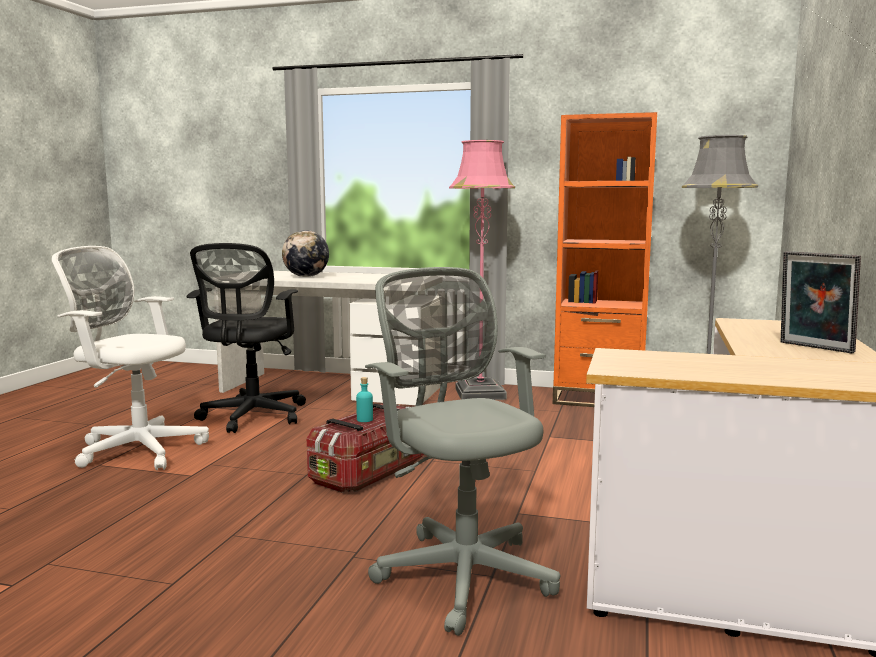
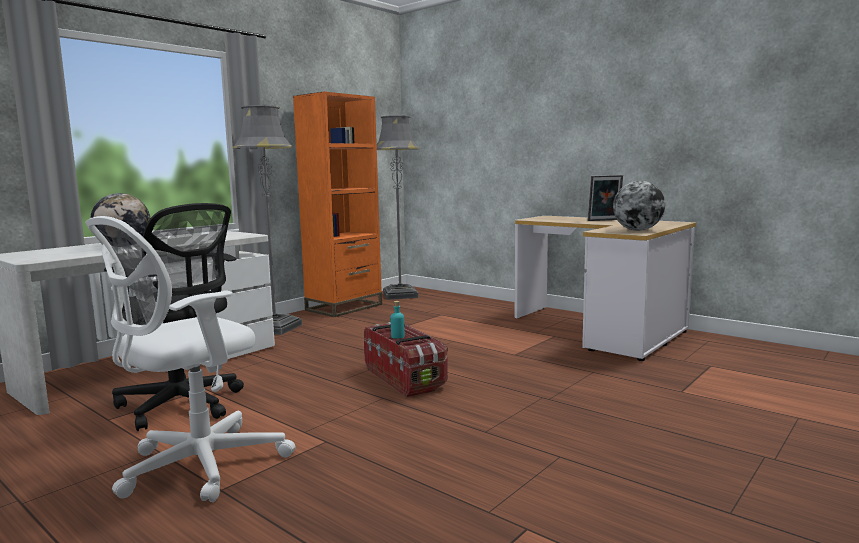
camera: 65 degrees left, 0 degrees up
(461, 572) = (585, 377): grey office chair -> none
(480, 394) = (275, 328): pink floor lamp -> grey floor lamp
(660, 367) = (637, 230): none -> globe

